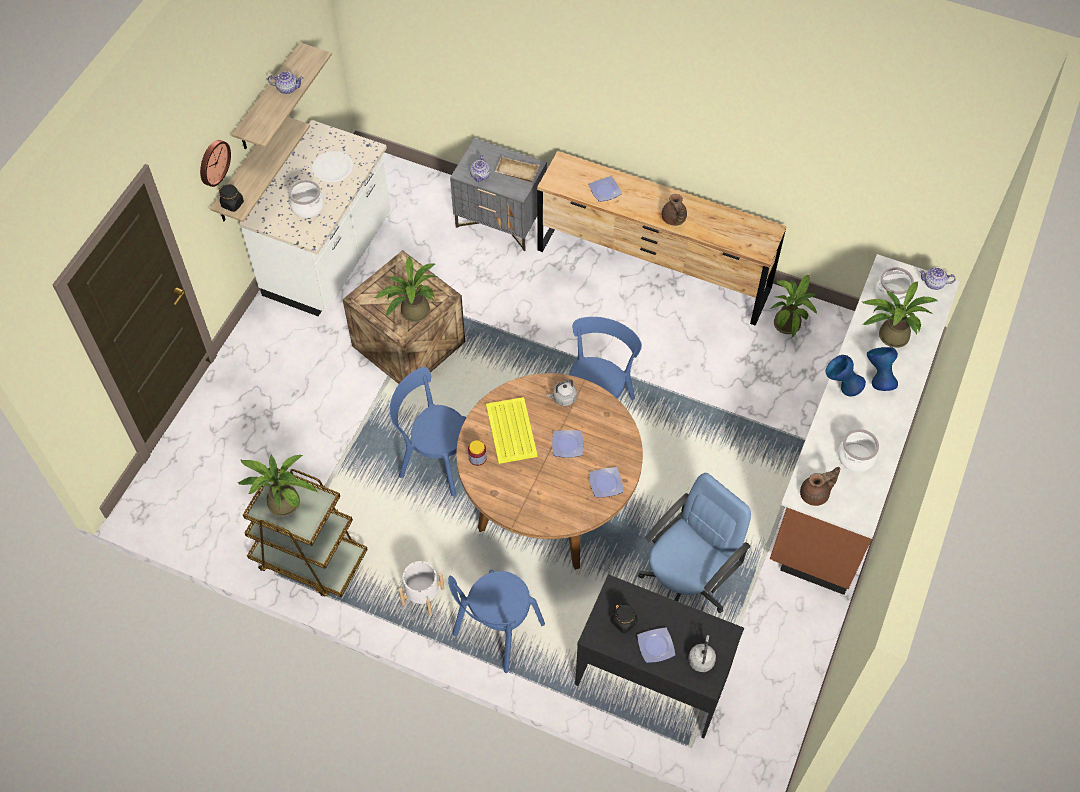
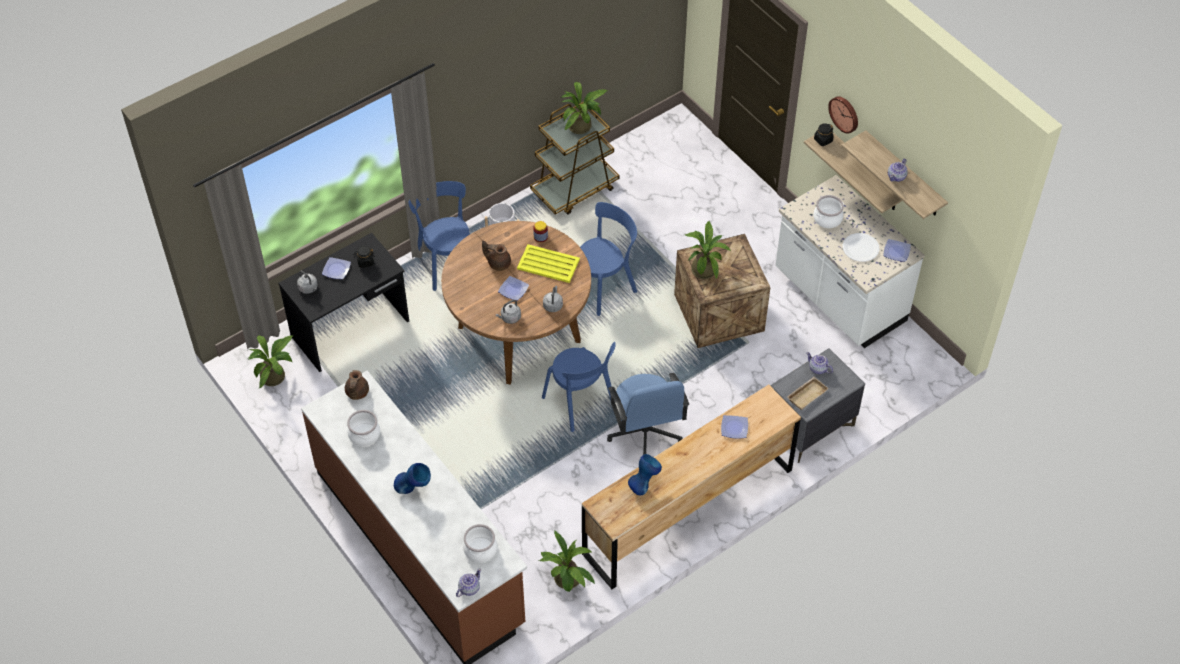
camera: 120 degrees right, 5 degrees down
(605, 483) = (468, 296): plate -> plate (897, 251)
(606, 428) = (509, 318): none -> grey kettle
(673, 219) = (672, 460): brown teapot -> brown teapot (498, 263)
(687, 581) = (400, 384): blue office chair -> blue office chair (645, 433)
(841, 388) = (425, 461): blue vase -> blue vase (644, 484)
(889, 335) = (446, 523): potted plant -> potted plant (276, 376)

